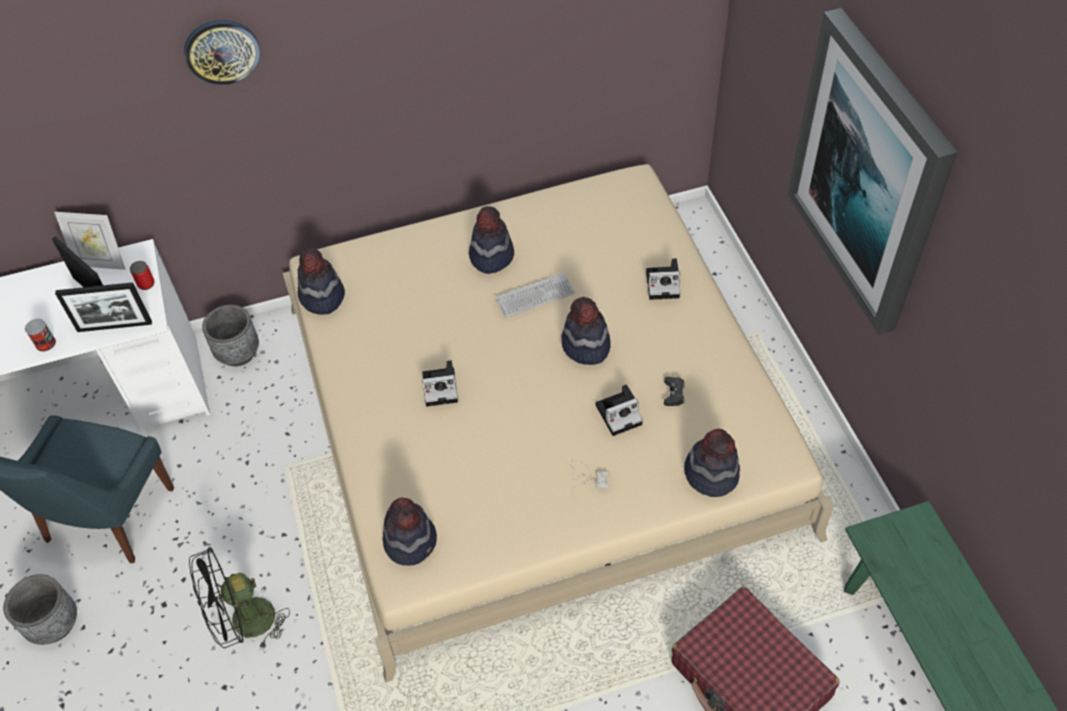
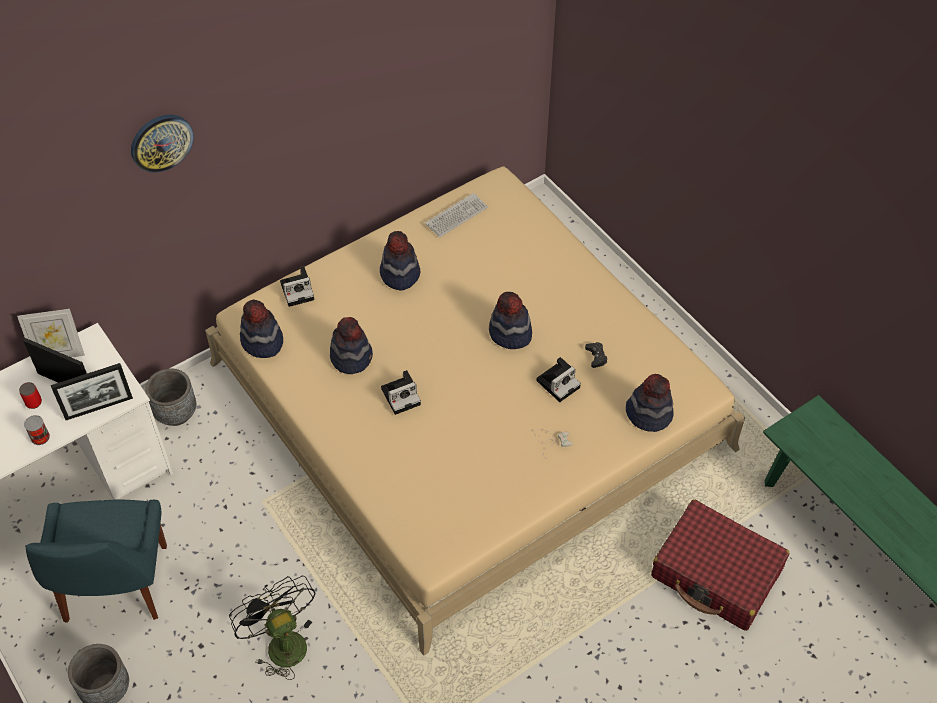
camera: 20 degrees left, 0 degrees up
(146, 284) = (111, 364): can -> can (33, 402)
(244, 624) = (281, 642): black fan -> black fan turned 105 degrees clockwise
(411, 541) = (426, 527): hat -> hat (351, 357)
(535, 296) = (451, 301): keyboard -> keyboard (456, 216)
(664, 284) = (555, 267): camera -> camera (298, 290)
(869, 174) = (723, 145): picture -> none

